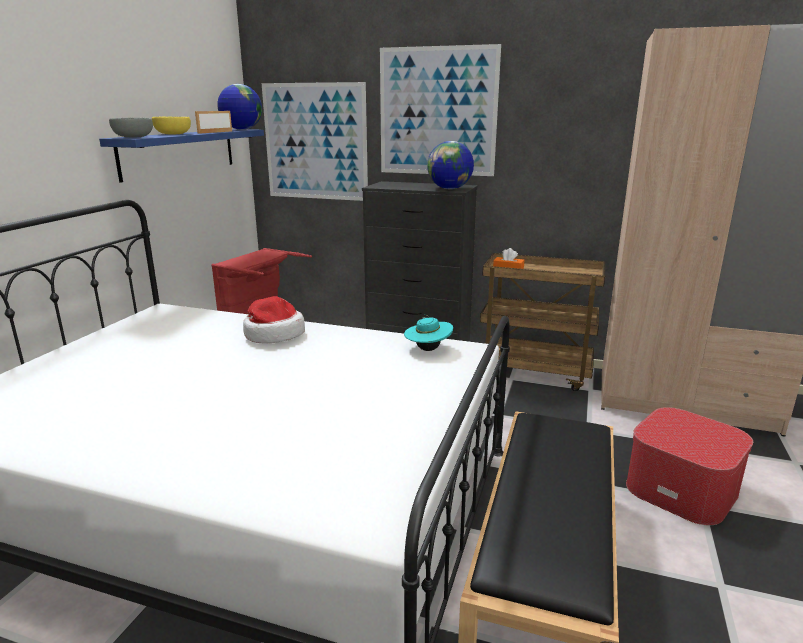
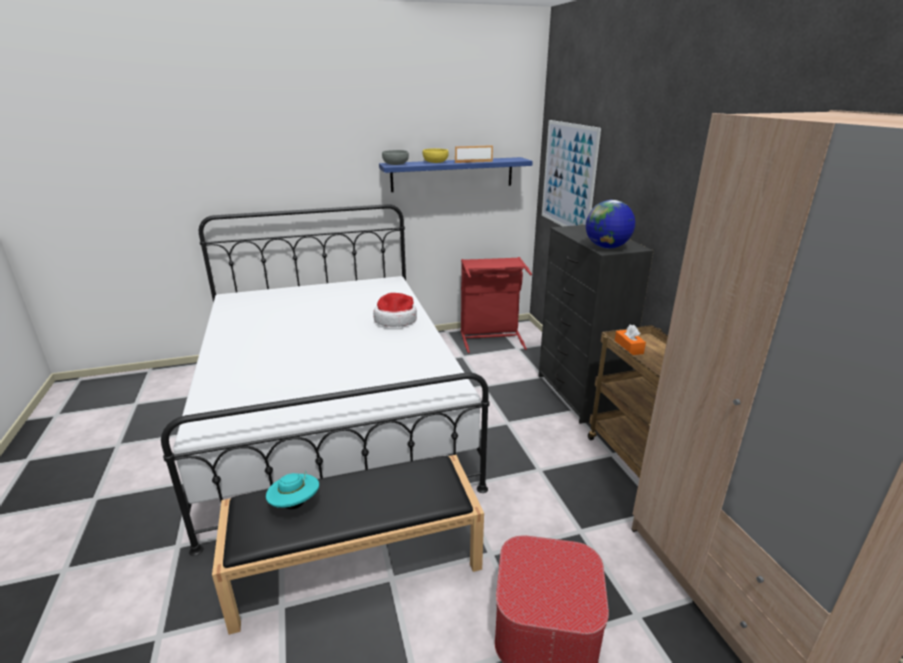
camera: 55 degrees right, 5 degrees up
(241, 129) = (514, 159): globe -> none
(428, 349) = (434, 373): turquoise hat -> turquoise hat (295, 504)
(437, 112) = (640, 166): picture -> none

